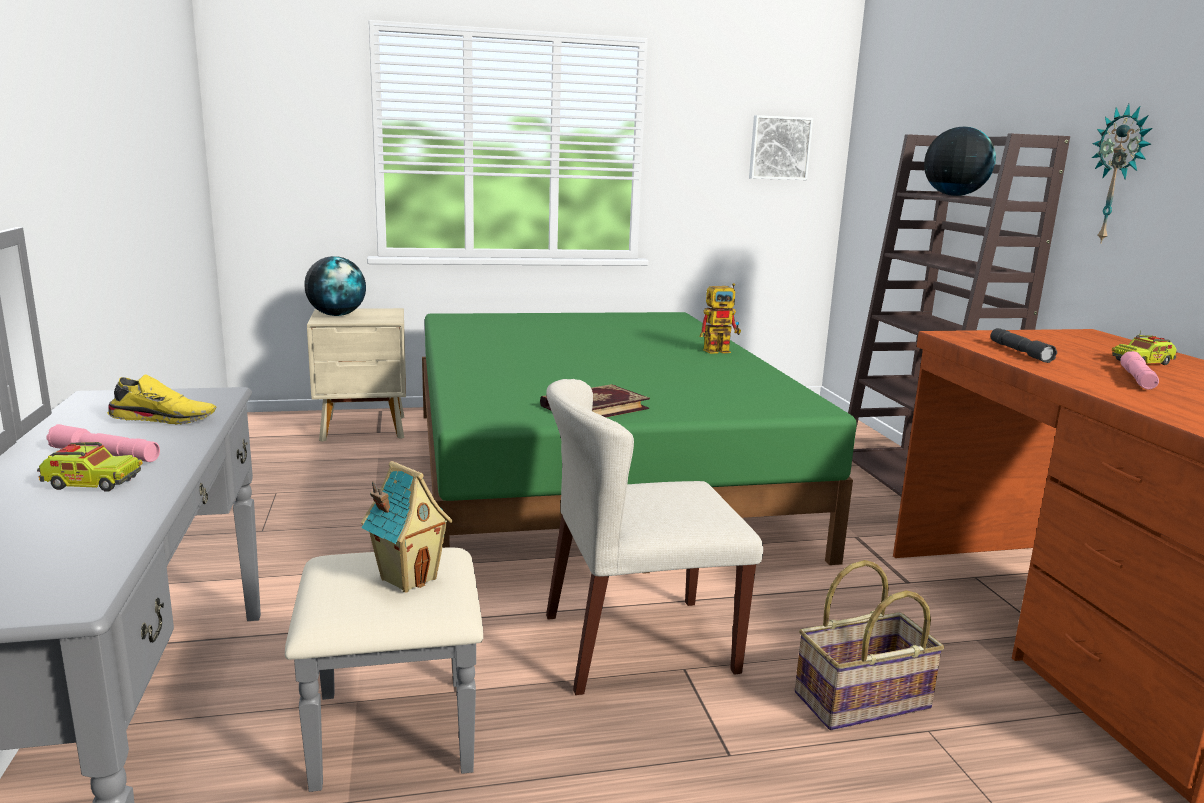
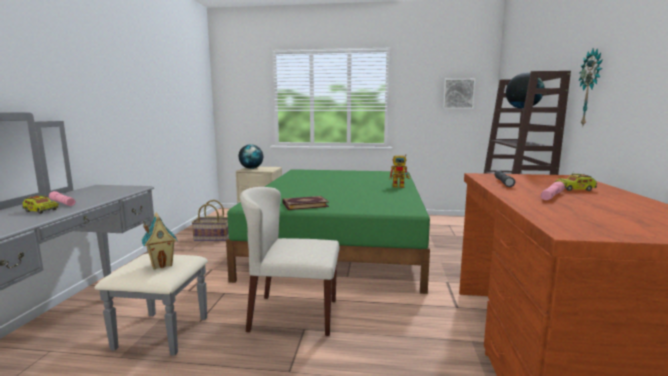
camera: 20 degrees right, 5 degrees down
(165, 418) = (104, 193): yellow shoe -> none
(862, 702) = (379, 360): basket -> basket (212, 238)

